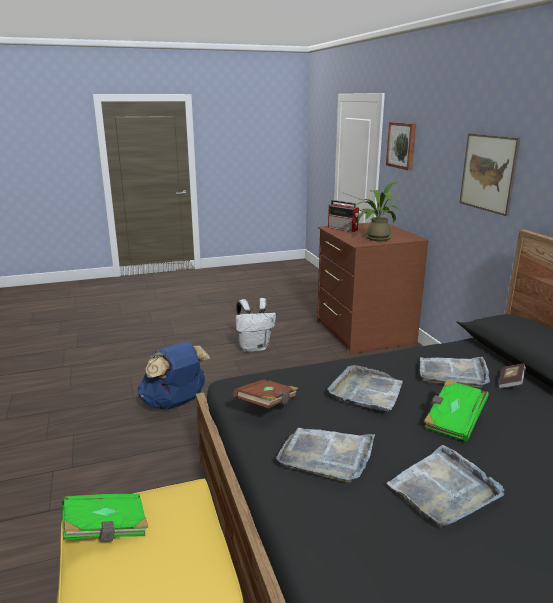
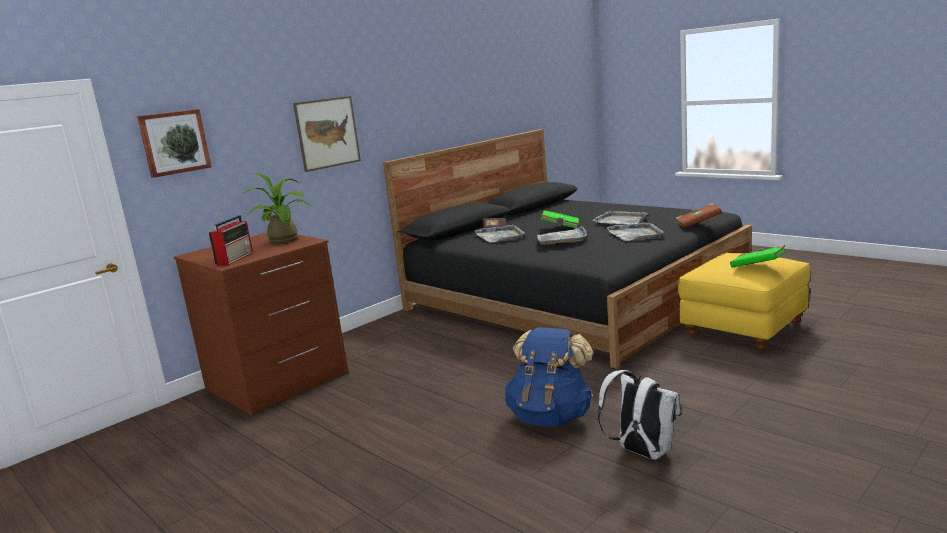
camera: 115 degrees left, 5 degrees down
(254, 348) = (369, 427): white backpack -> white backpack (641, 452)
(268, 404) = (618, 247): brown book -> brown book (698, 224)

